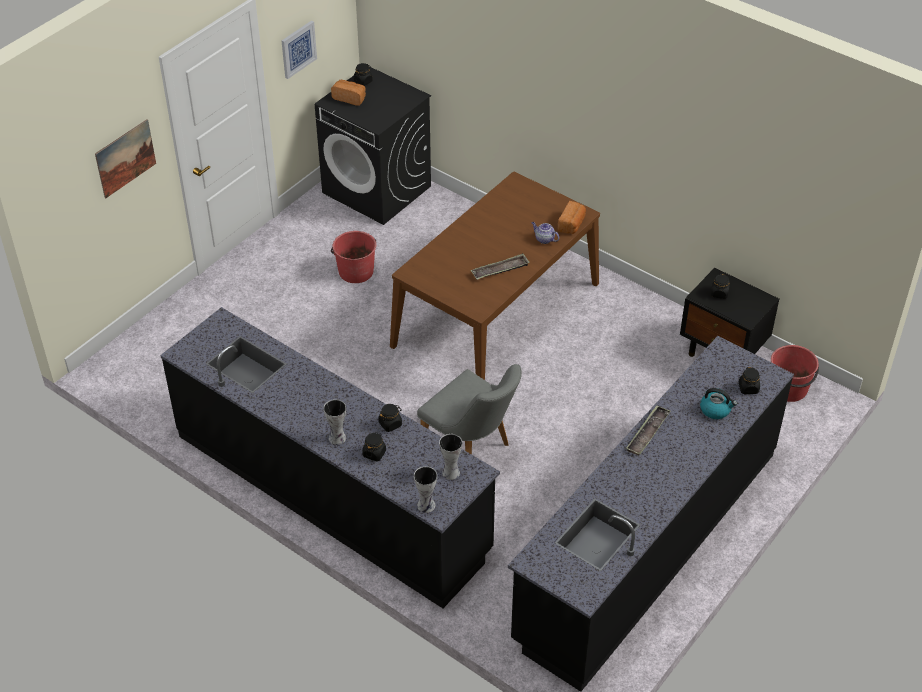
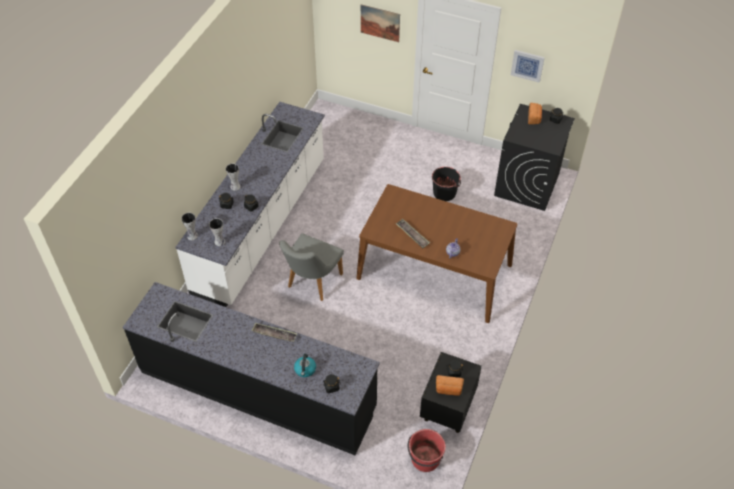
camera: 75 degrees right, 5 degrees up
(332, 492) = (262, 226): black counter -> white counter
(355, 271) = (444, 193): red bucket -> black bucket
(572, 225) = (474, 265): bread -> bread (448, 389)

